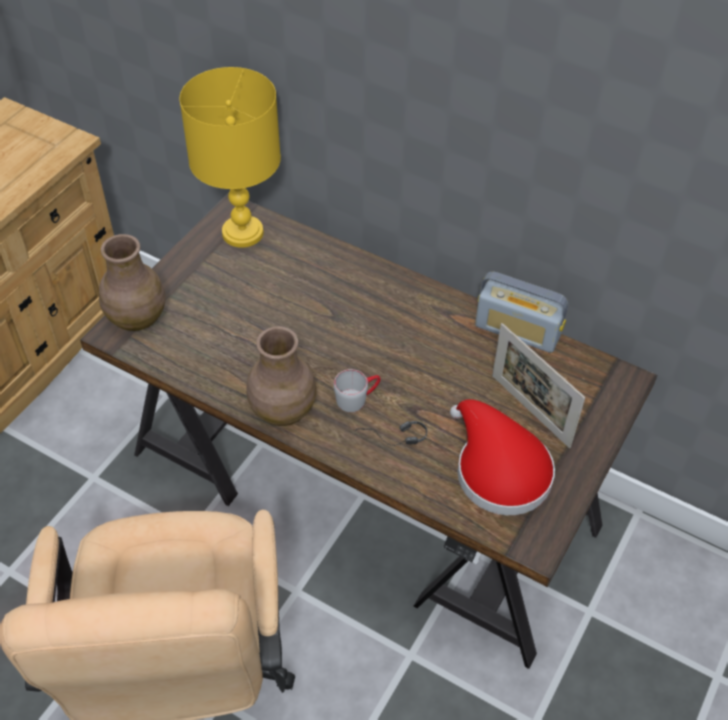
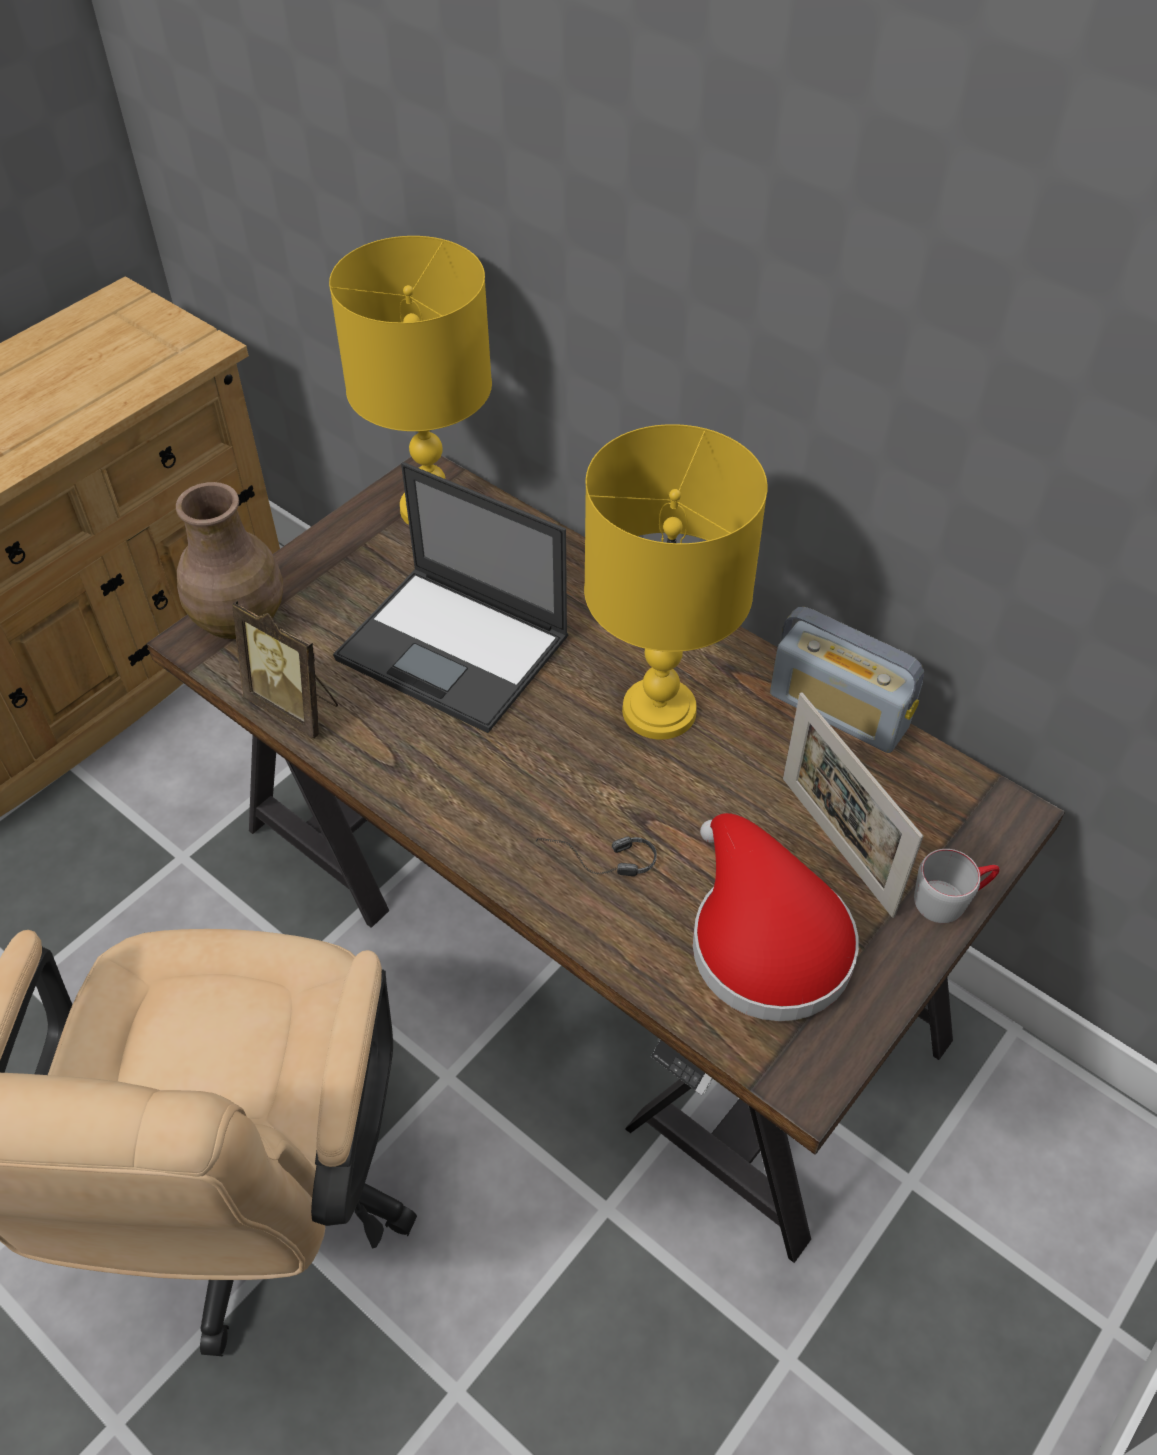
camera: 10 degrees right, 0 degrees up
(186, 368) = (295, 706): none -> picture frame
(278, 320) = (455, 649): none -> laptop
(282, 410) = (429, 792): brown vase -> none
(357, 398) = (554, 788): grey mug -> grey mug (951, 898)
(410, 343) = (659, 709): none -> yellow table lamp

